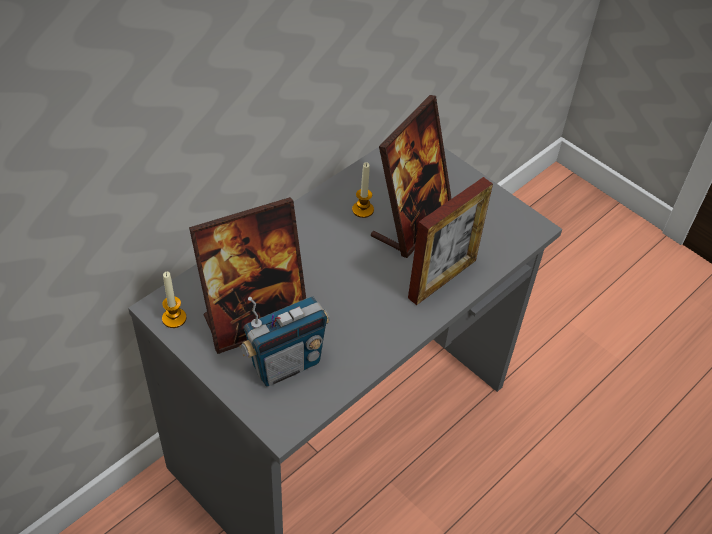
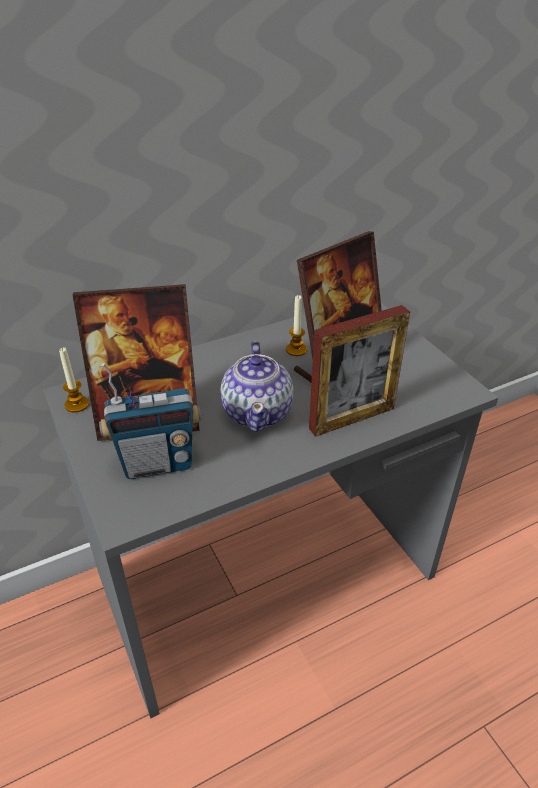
camera: 20 degrees right, 10 degrees down
(354, 290) = (258, 412): none -> teapot

